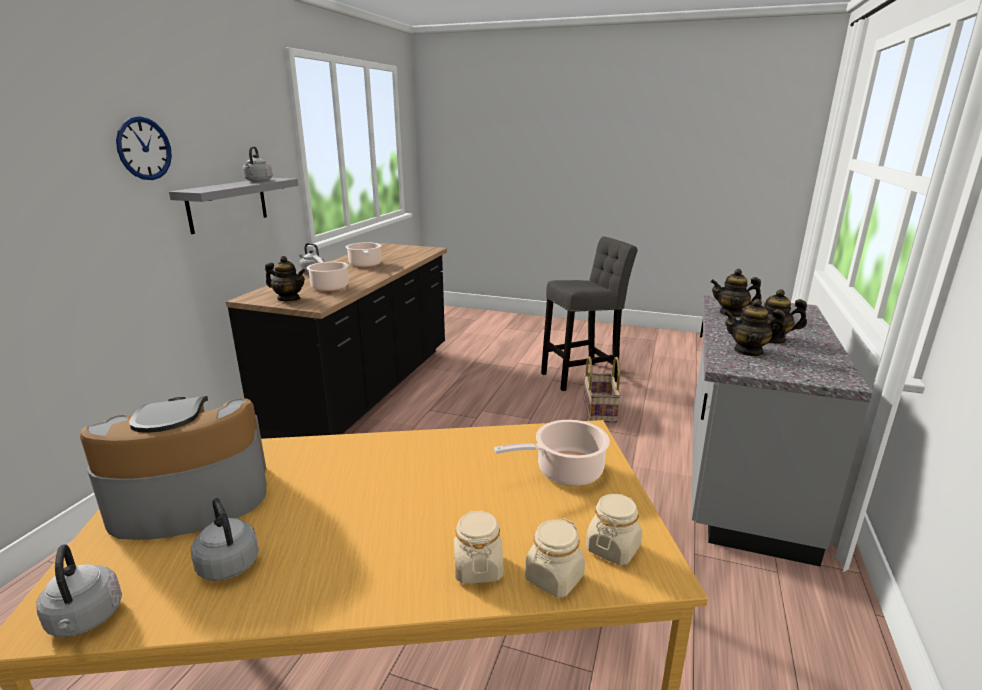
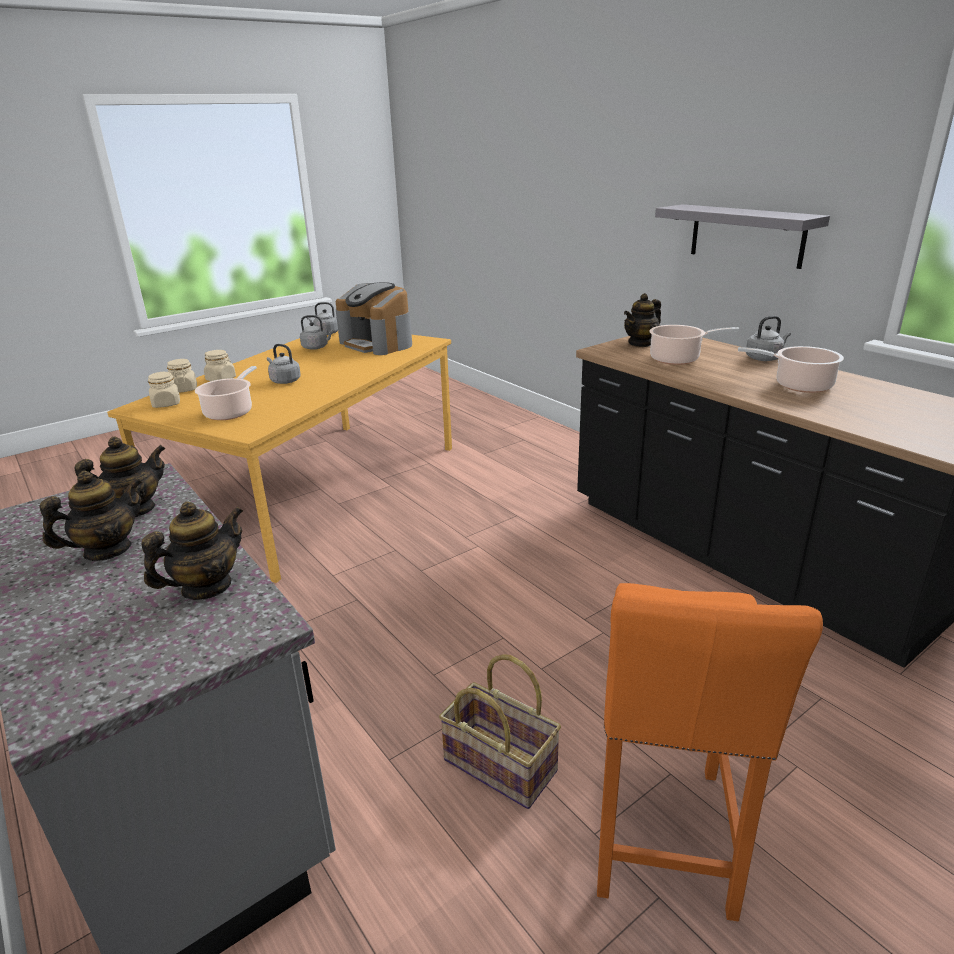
camera: 125 degrees right, 5 degrees up
(144, 148) = (673, 158): wall clock -> none
(189, 499) = (377, 343): coffee machine -> coffee machine turned 120 degrees clockwise
(258, 181) = (766, 213): grey kettle -> grey kettle (284, 381)
(583, 376) = (663, 841): grey stool -> orange stool

